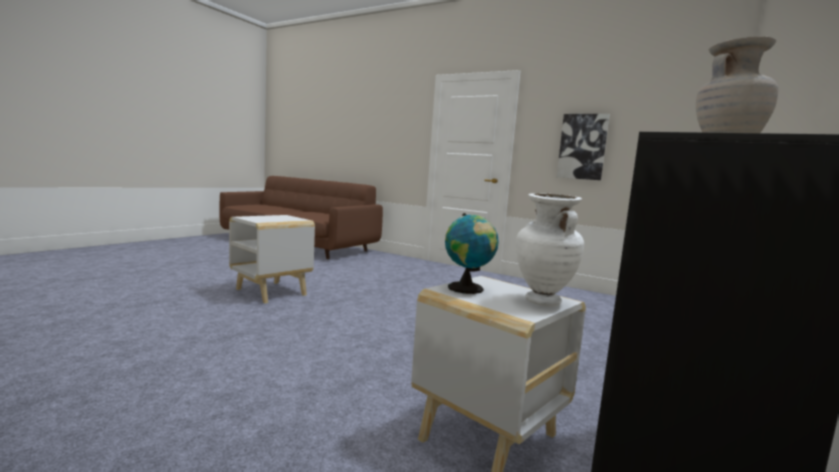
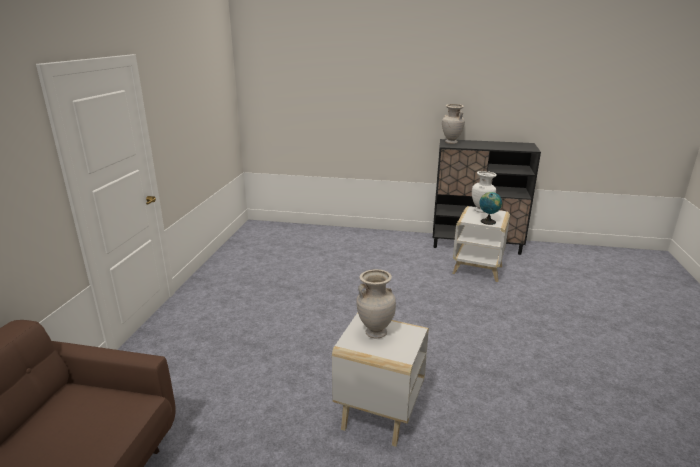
camera: 110 degrees left, 15 degrees up
(280, 218) = (375, 332): none -> beige vase
(582, 146) = (190, 132): picture -> none

